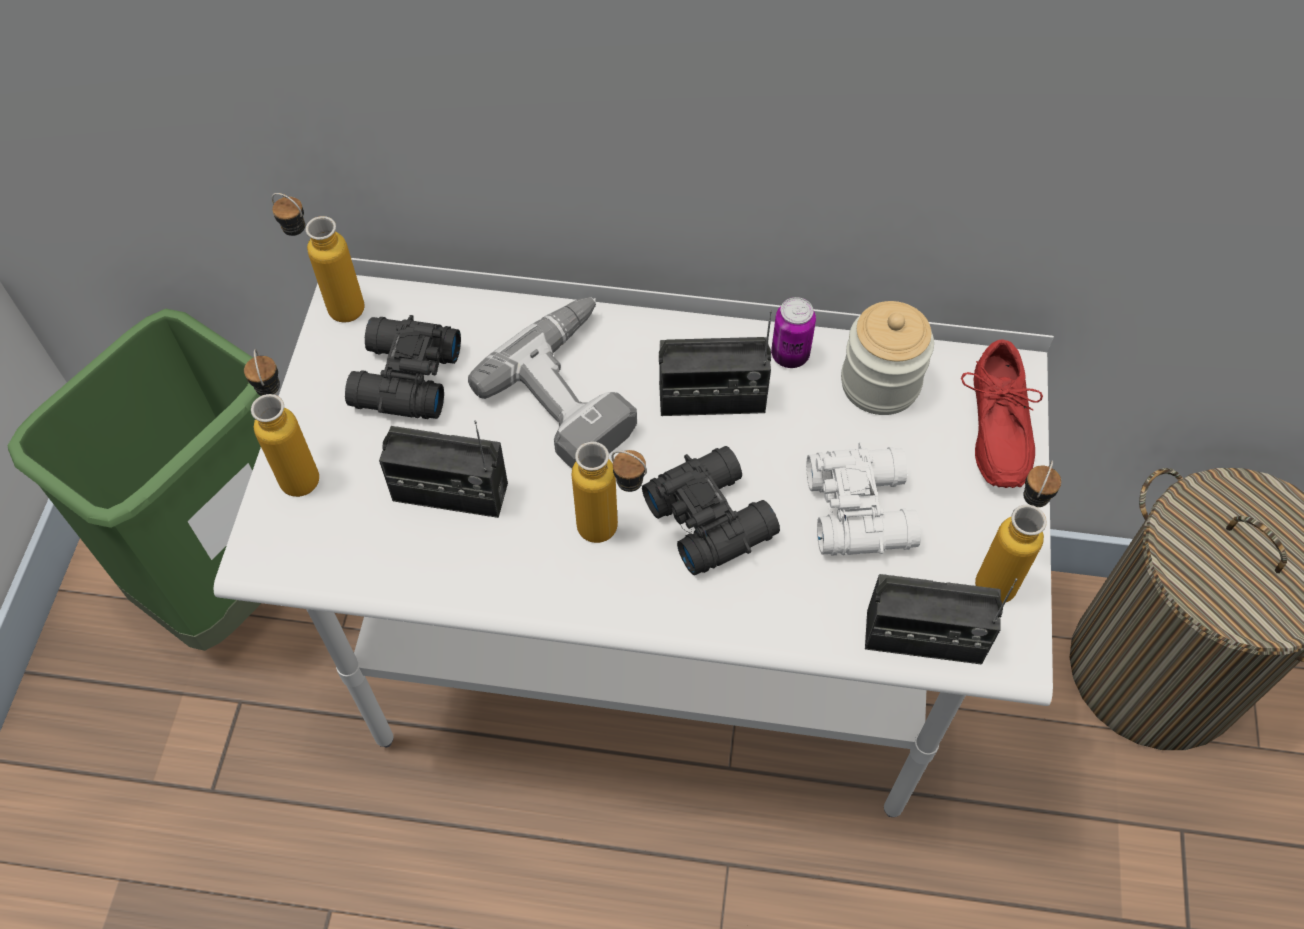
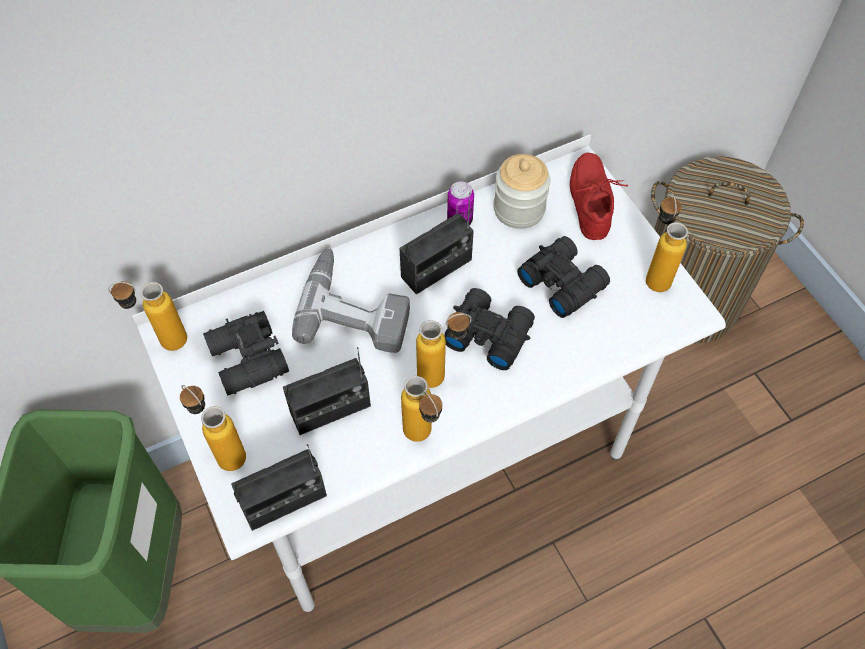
camera: 35 degrees left, 0 degrees up
(527, 596) = (423, 439): none -> bottle
(862, 508) = (562, 281): white binoculars -> black binoculars
(923, 637) = (644, 330): radio -> radio (284, 501)
(992, 429) = (593, 201): red shoe -> red shoe turned 150 degrees counterclockwise

